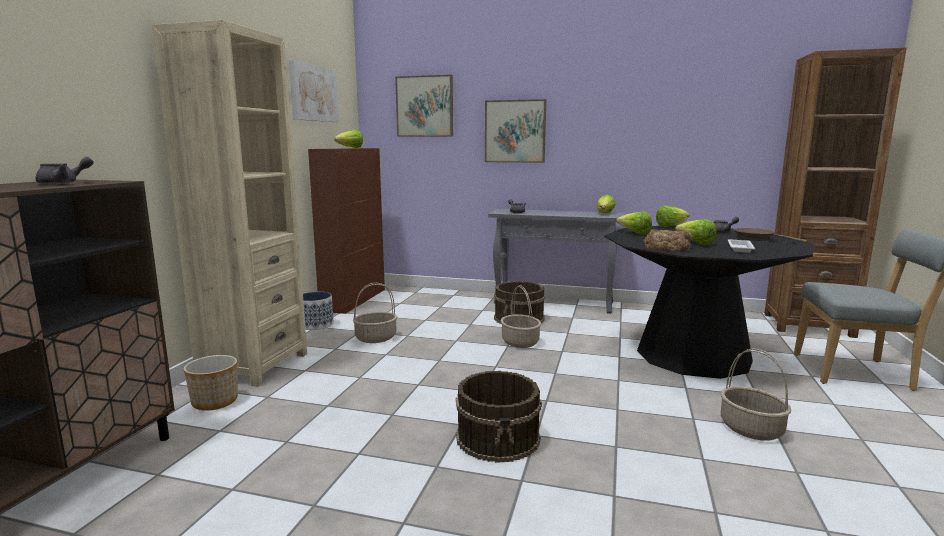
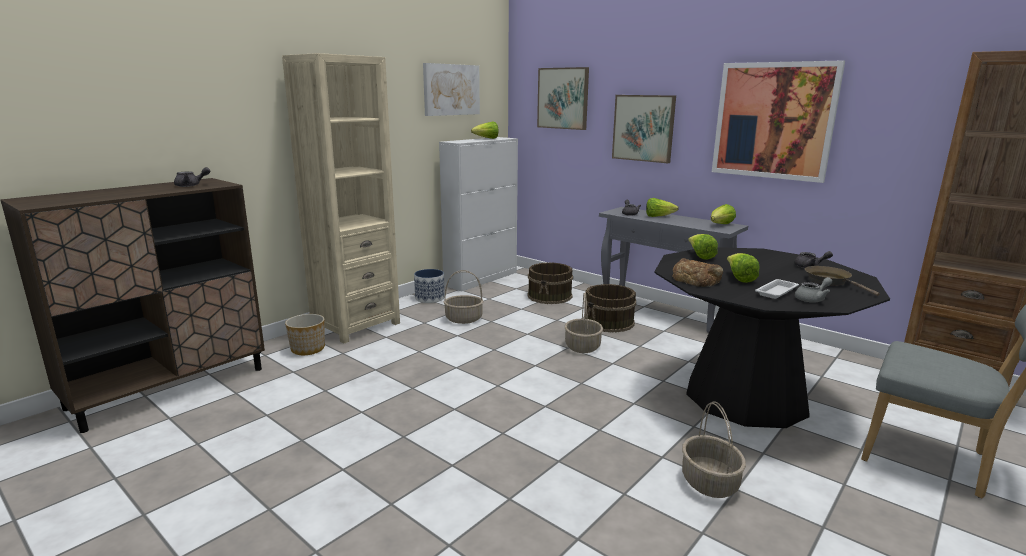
camera: 25 degrees right, 5 degrees up
(354, 299) = (481, 279): brown cabinet -> white cabinet
(498, 438) = (471, 427): brown bucket -> brown bucket (550, 296)
(639, 118) = (773, 121): none -> picture
(670, 226) = (764, 251): lettuce -> lettuce (658, 217)
(772, 250) = (812, 299): none -> grey teapot

